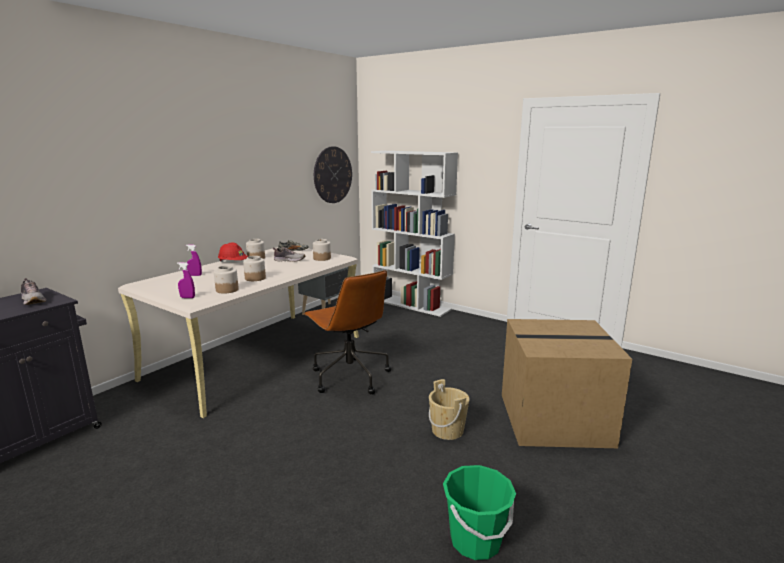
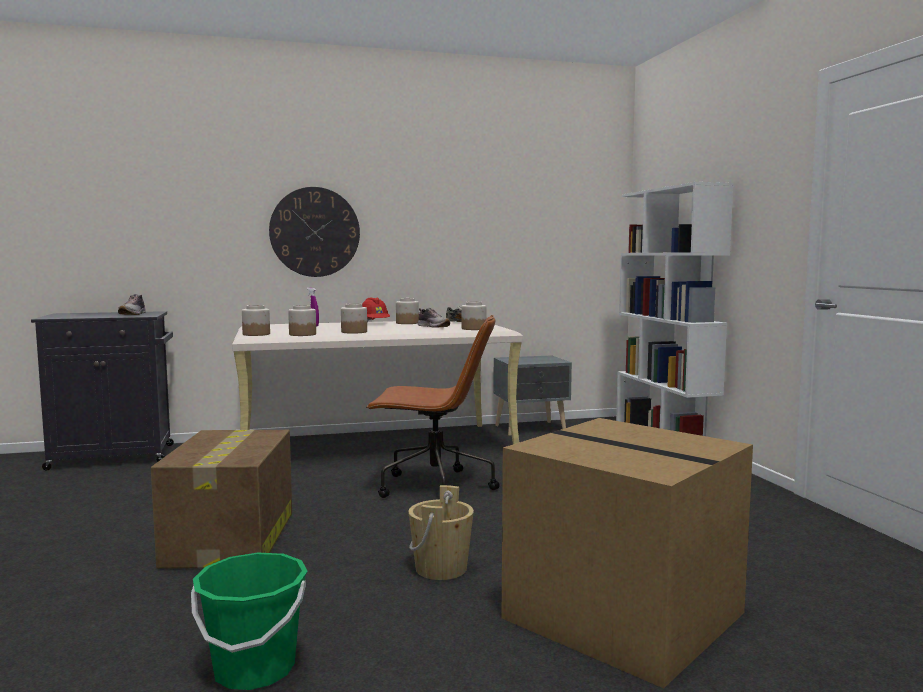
camera: 40 degrees right, 10 degrees down
(187, 297) = (256, 334): purple spray bottle -> jar
(297, 468) = (230, 540): none -> cardboard box
(333, 175) = (575, 232): wall clock -> wall clock (315, 232)
(349, 376) = (433, 488): brown office chair -> brown office chair turned 90 degrees counterclockwise

